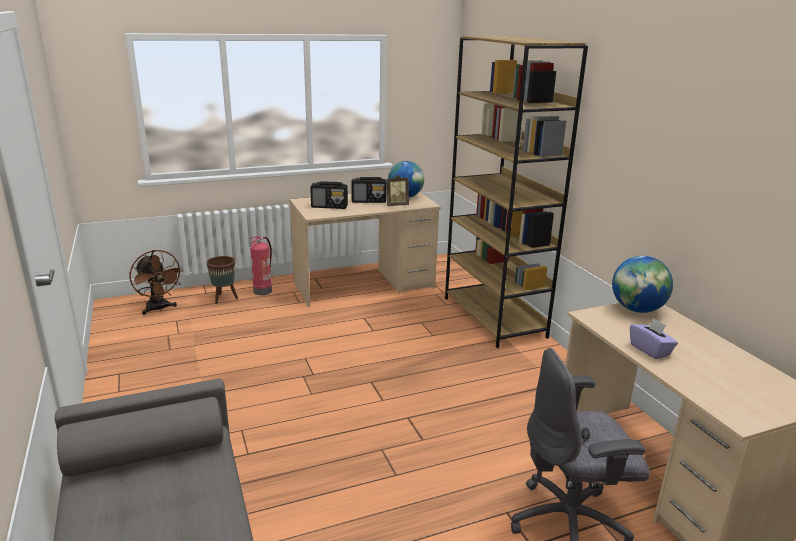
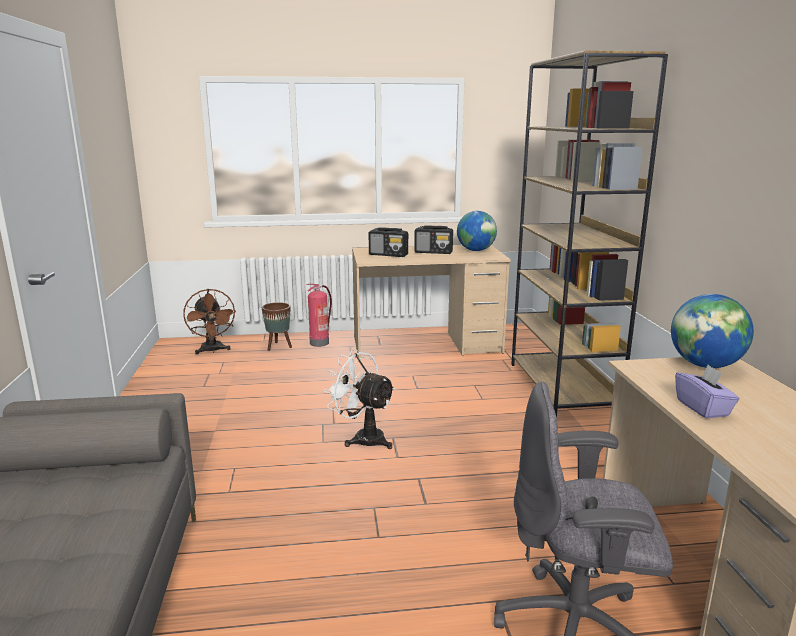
camera: 15 degrees right, 5 degrees down
(345, 385) = (363, 438): none -> white fan
(396, 205) = (461, 256): picture frame -> none

